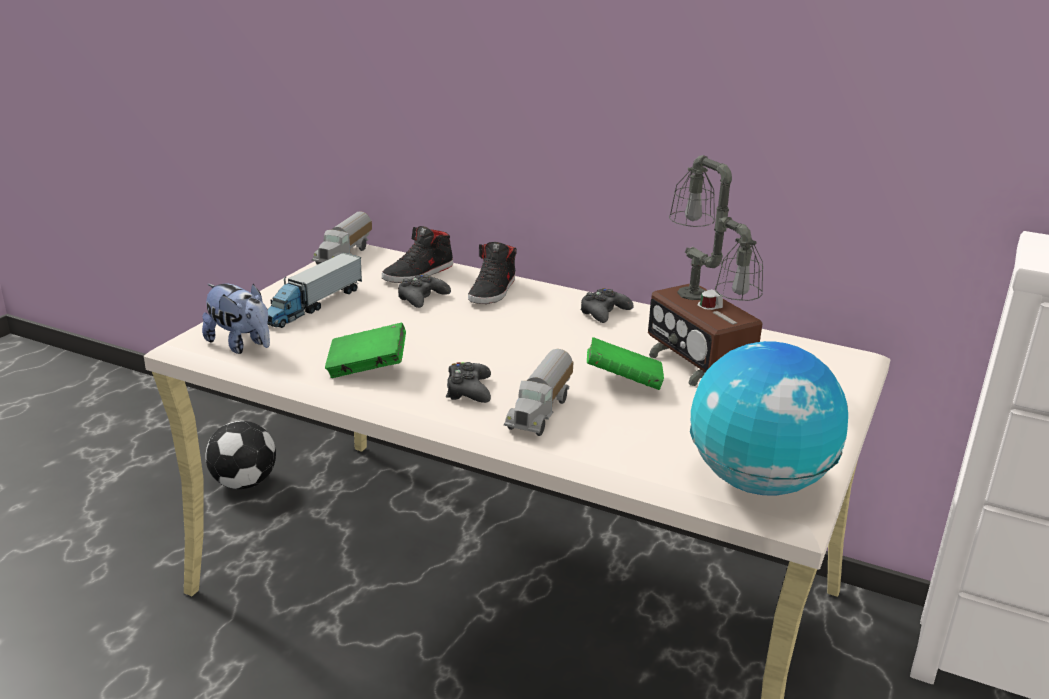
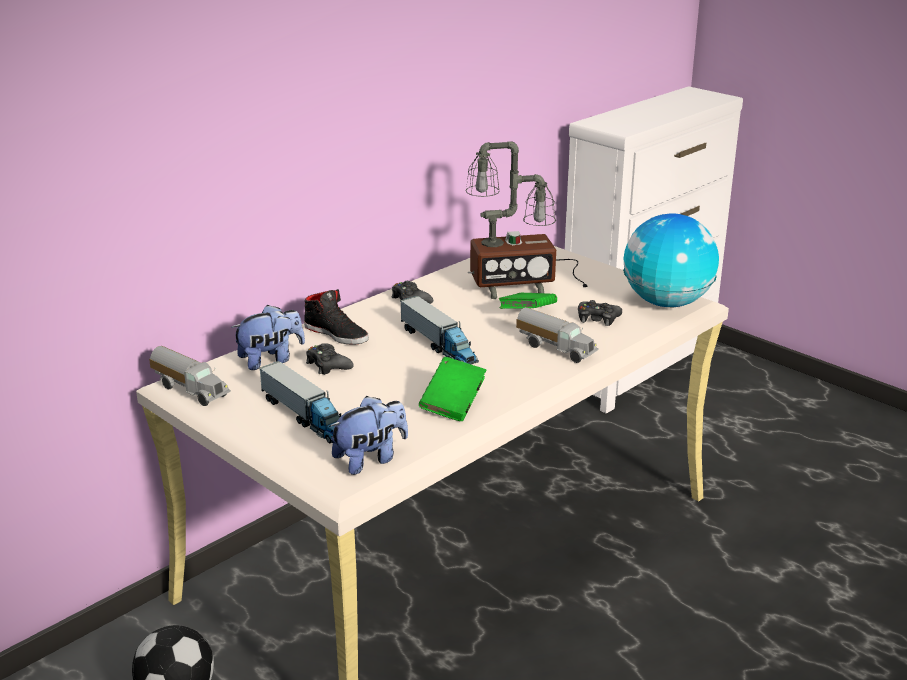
camera: 70 degrees left, 0 degrees up
(419, 273) = (270, 360): black shoe -> plush toy
(468, 390) = (512, 369): black game controller -> black game controller (597, 318)
(502, 342) = (438, 345): none -> toy truck

